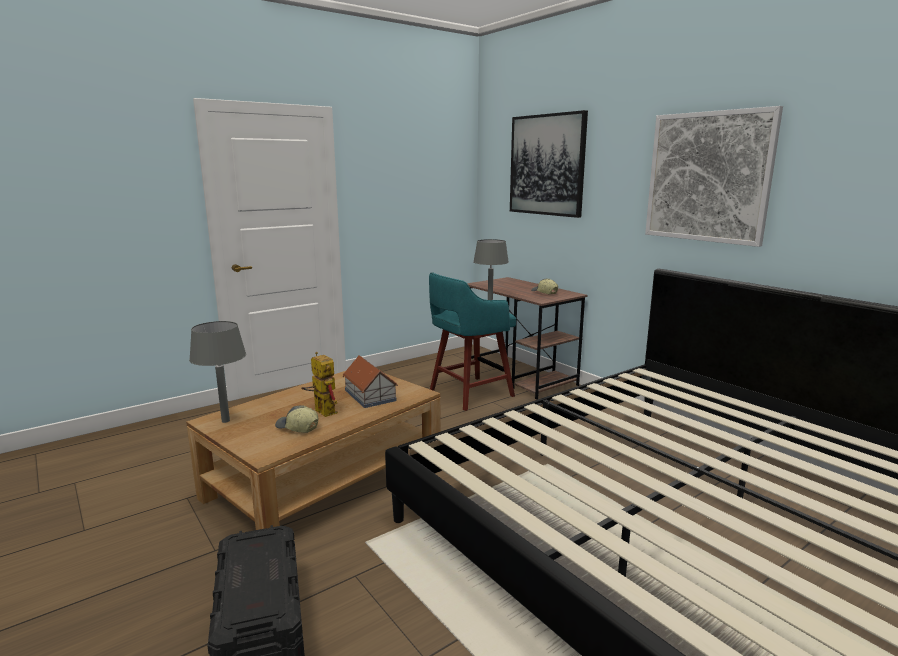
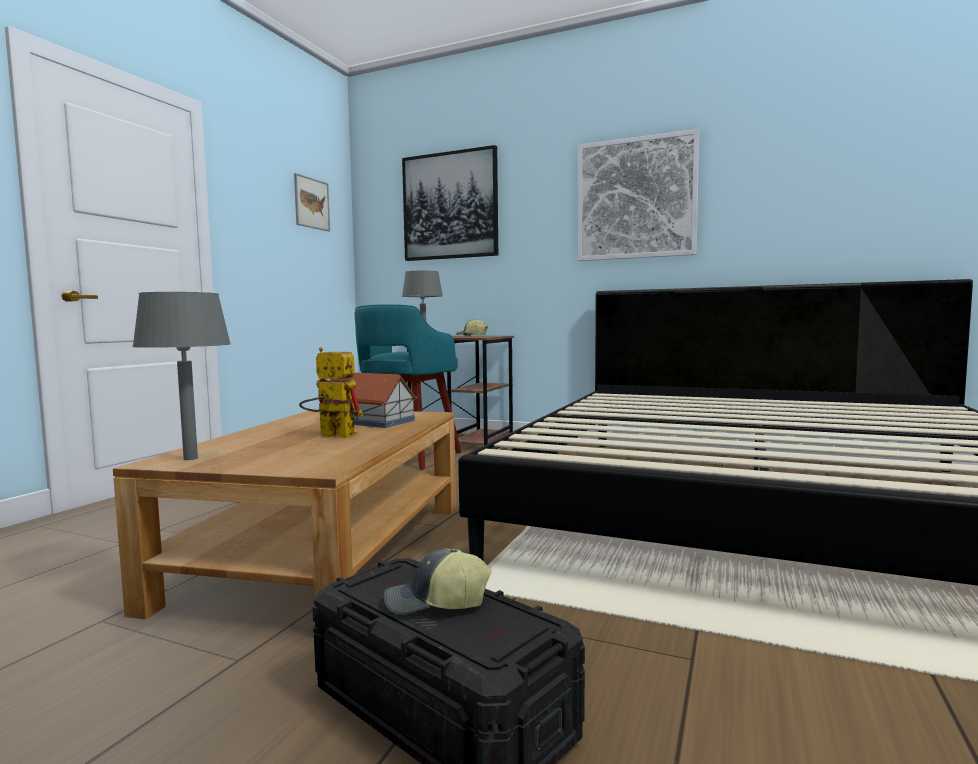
camera: 30 degrees left, 10 degrees down
(297, 427) = (323, 448): cap -> cap (436, 603)
(433, 163) = (311, 203): none -> picture

